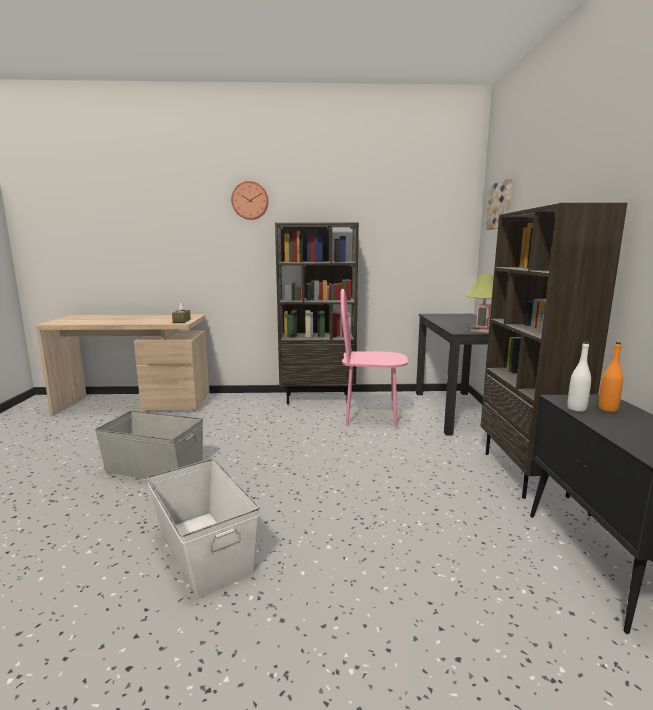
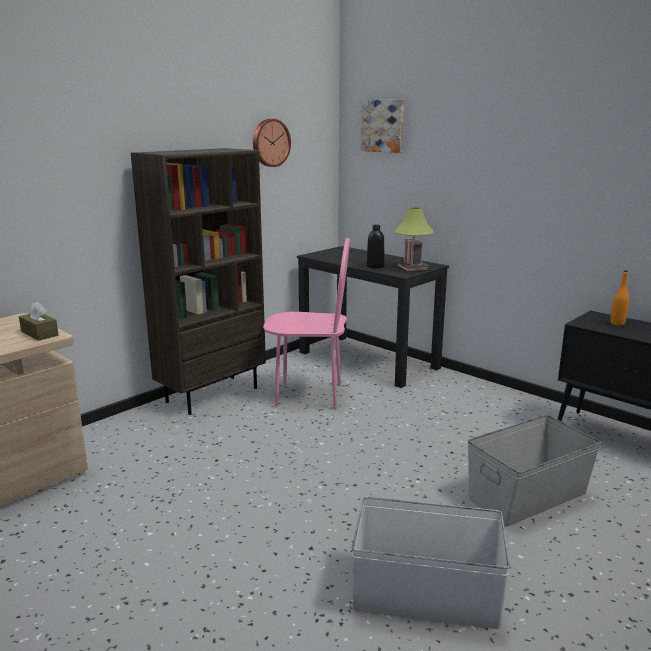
camera: 45 degrees left, 5 degrees up
(154, 467) = (196, 562): grey storage box -> grey storage box (526, 495)
(250, 200) = (81, 115): wall clock -> wall clock (270, 143)
(370, 417) = (309, 395): pink chair -> pink chair turned 135 degrees counterclockwise
(453, 325) = (375, 266): none -> black bottle
(525, 474) = (502, 398): brown bookcase -> none
(576, 409) = (606, 329): white bottle -> none

